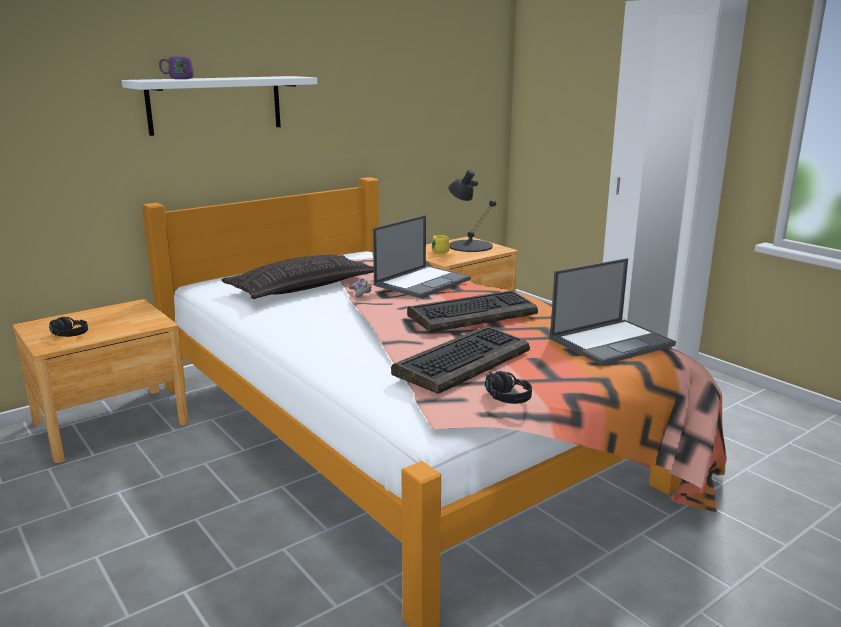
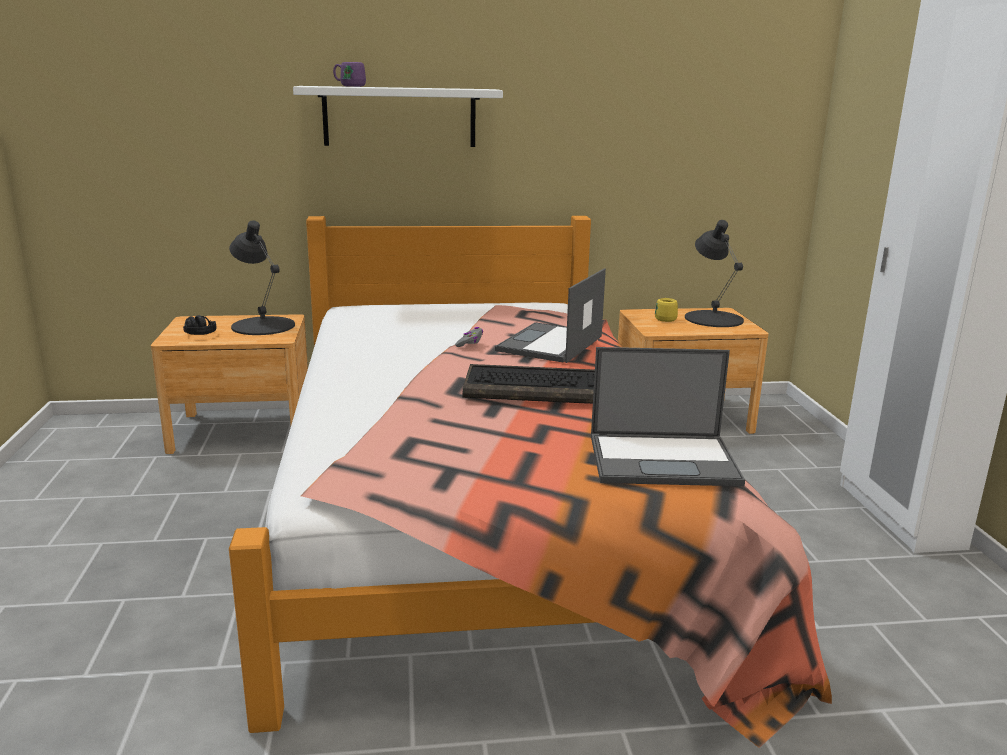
camera: 30 degrees right, 0 degrees up
(122, 316) = (263, 325): none -> black table lamp
(302, 287) = (430, 327): pillow -> none
(423, 282) = (550, 344): laptop -> laptop turned 135 degrees clockwise
(462, 361) = (444, 436): keyboard -> none
(502, 395) = (425, 483): black headphones -> none

